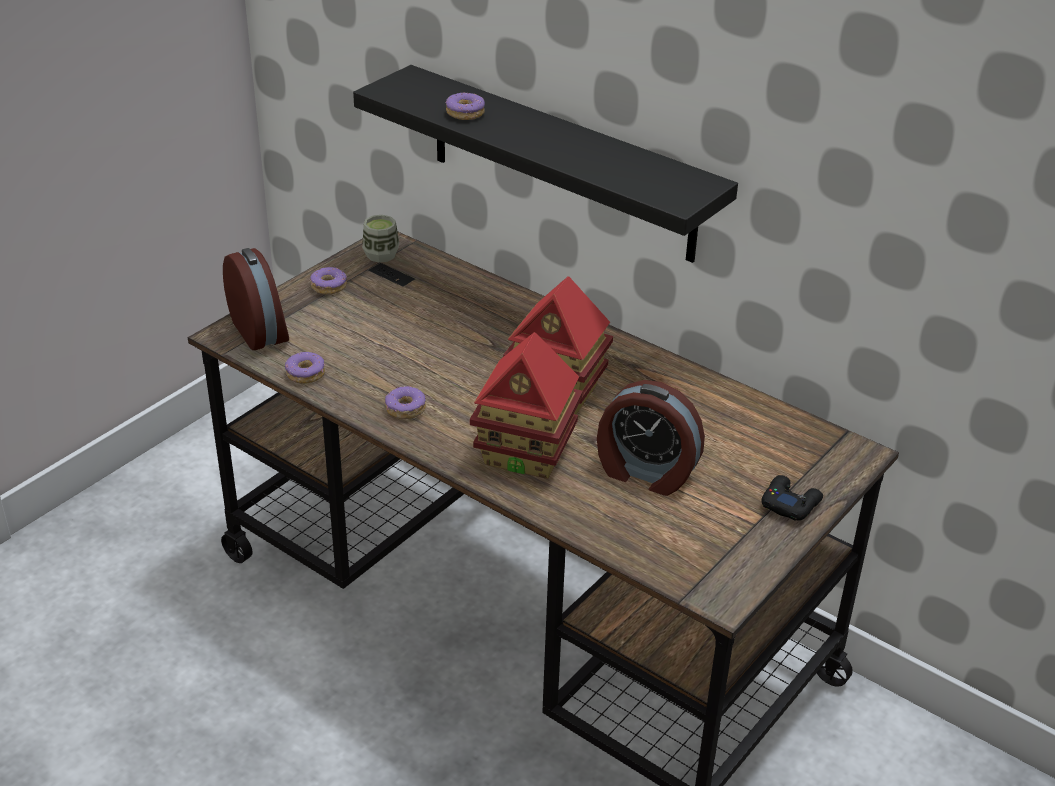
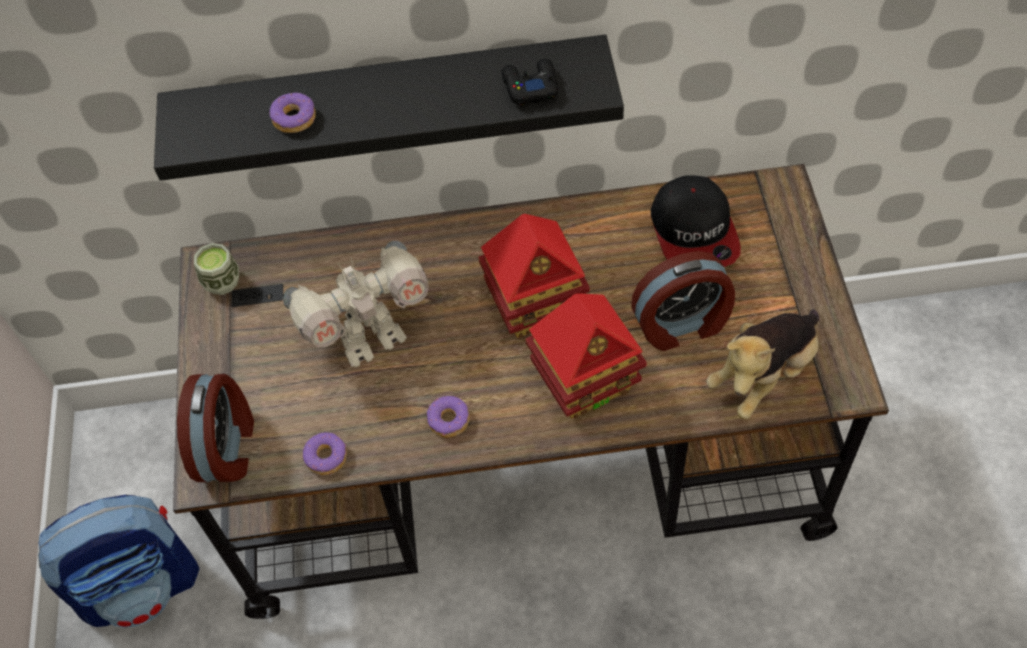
camera: 40 degrees left, 20 degrees up
(192, 484) = (142, 585): none -> backpack
(260, 330) = (228, 447): alarm clock -> alarm clock turned 75 degrees clockwise
(329, 286) = (222, 352): donut -> none
(423, 338) = (370, 339): none -> toy robot
(664, 541) = (764, 374): none -> plush toy
(740, 432) = (695, 232): none -> cap
(790, 503) = (796, 268): black game controller -> black game controller (530, 86)

